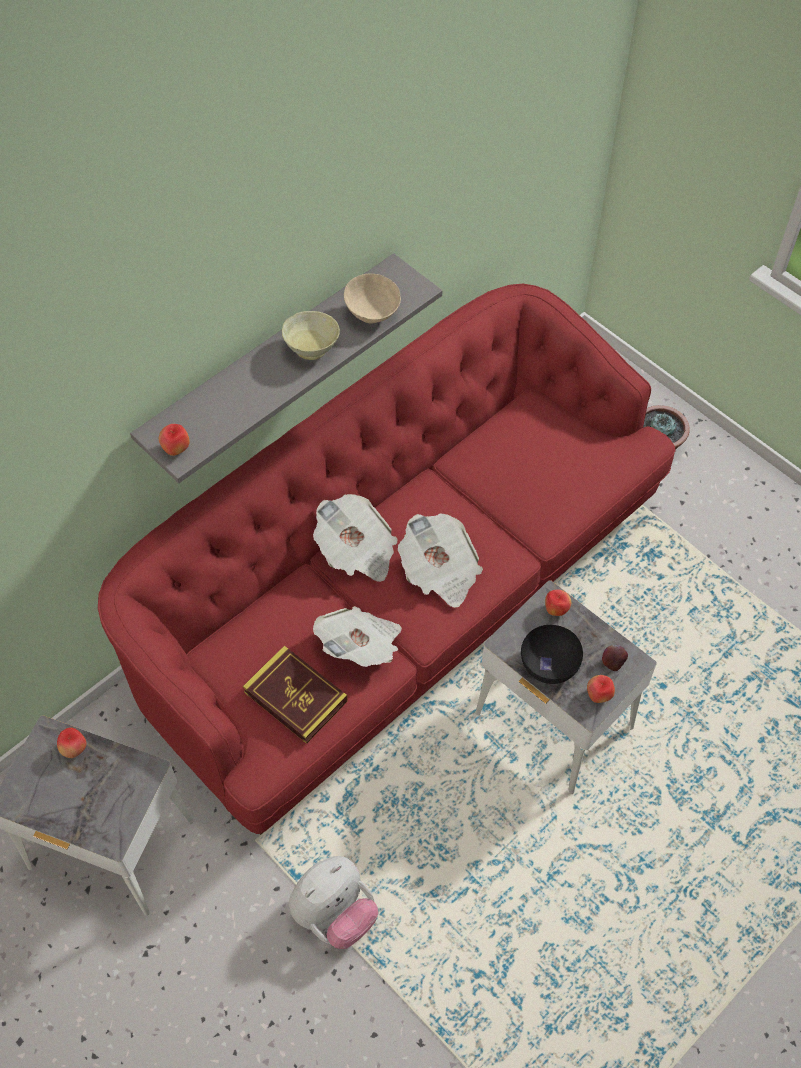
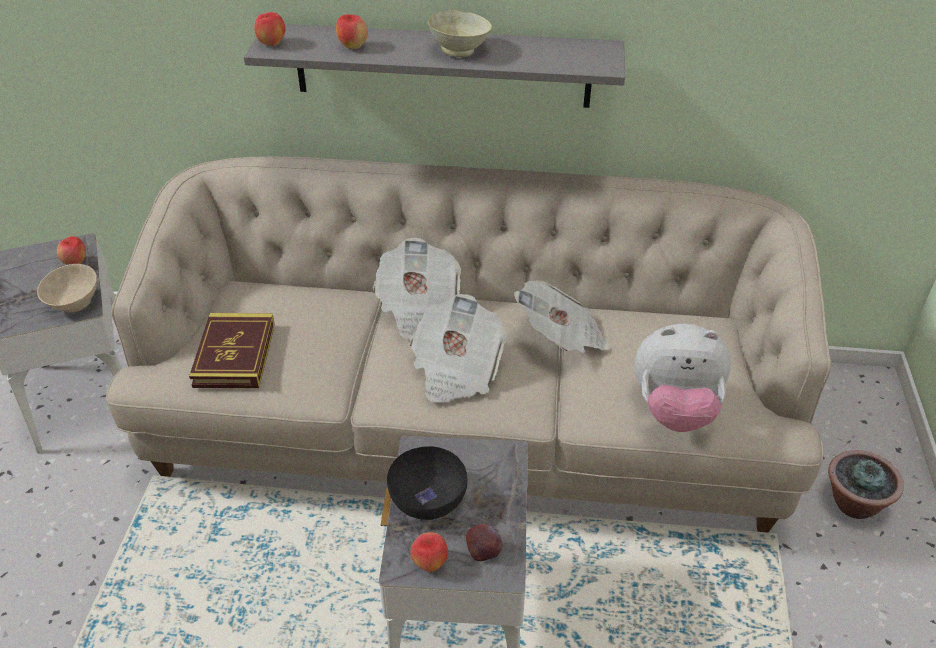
camera: 50 degrees right, 15 degrees down
(334, 913) = (117, 575): plush toy -> plush toy (675, 410)
(361, 646) = (327, 367): newspaper -> newspaper (561, 337)
(372, 314) = (540, 59): beige bowl -> beige bowl (74, 304)
(400, 601) = (468, 424): red sofa -> beige sofa
(556, 610) = (497, 467): apple -> apple (353, 47)

